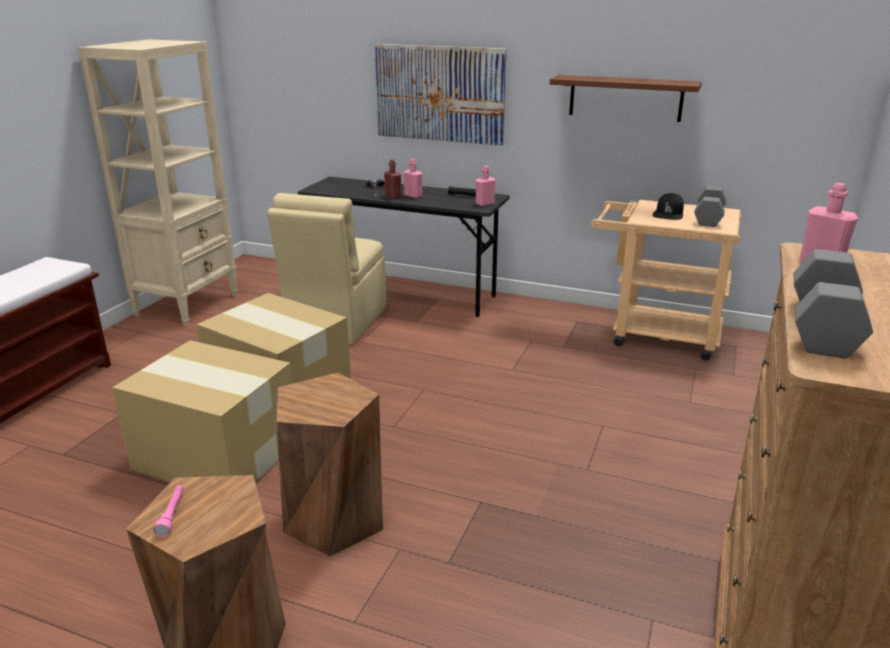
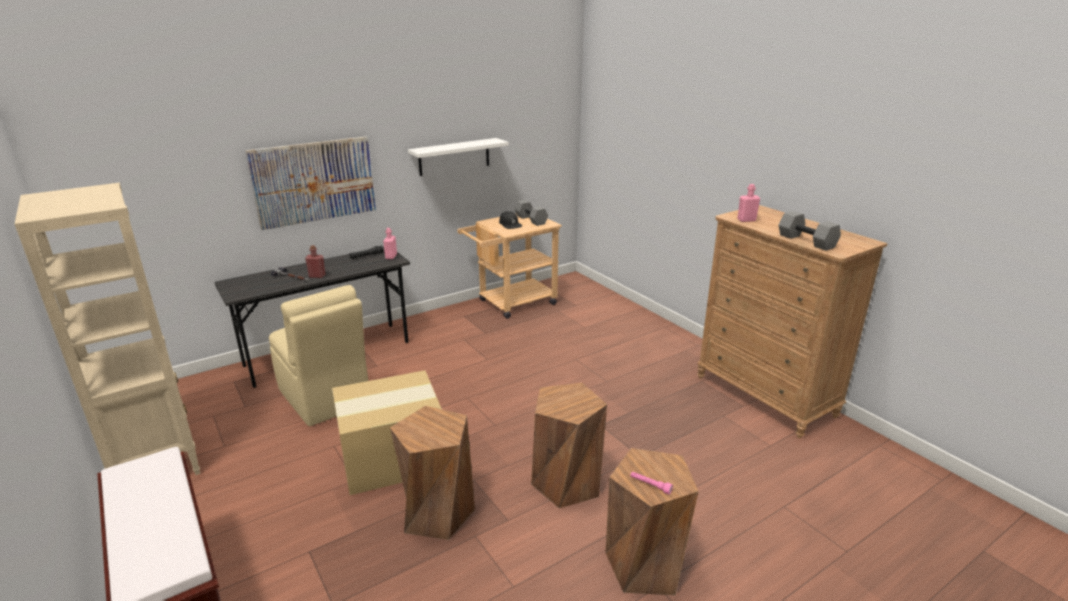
camera: 55 degrees left, 0 degrees up
(216, 454) = (436, 513): cardboard box -> brown stool
(413, 196) = (329, 270): pink bottle -> none
(625, 98) = (454, 157): brown shelf -> white shelf

